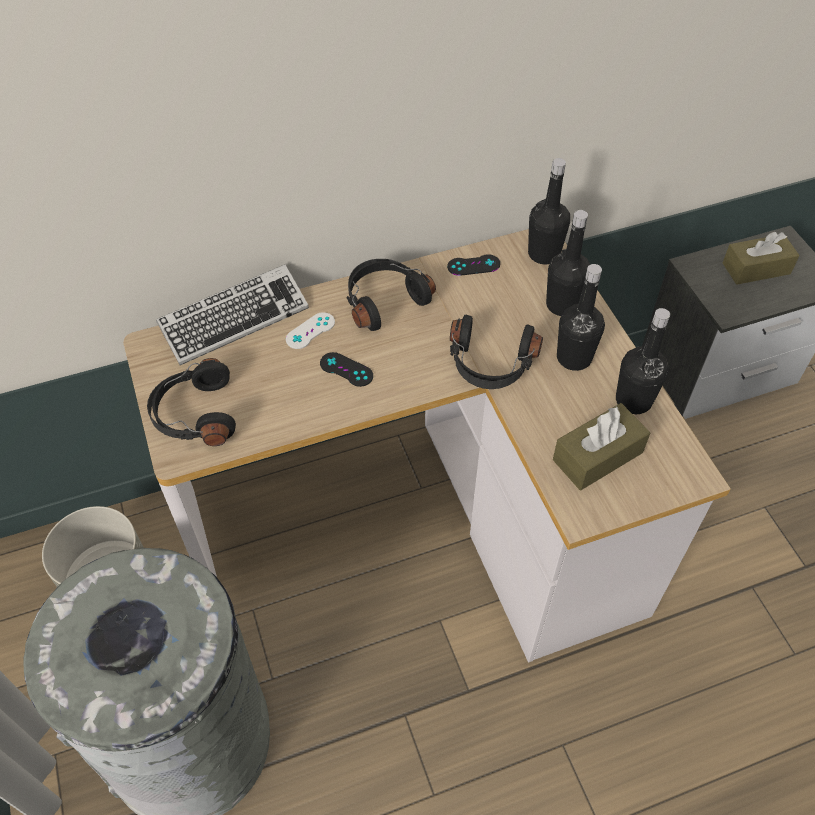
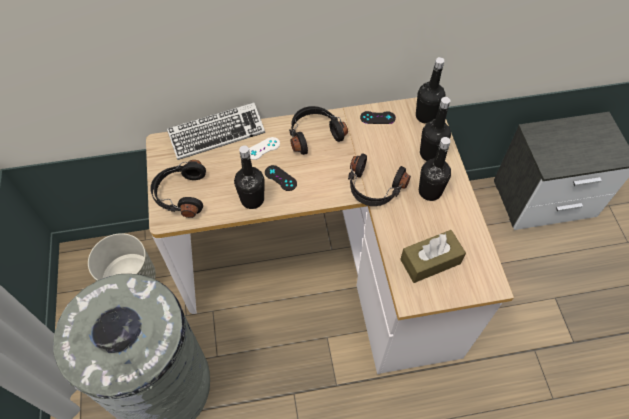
camera: 10 degrees right, 5 degrees up
(633, 400) = (462, 227): black bottle -> black bottle (252, 199)
(756, 268) = (577, 139): brown tissue box -> none

